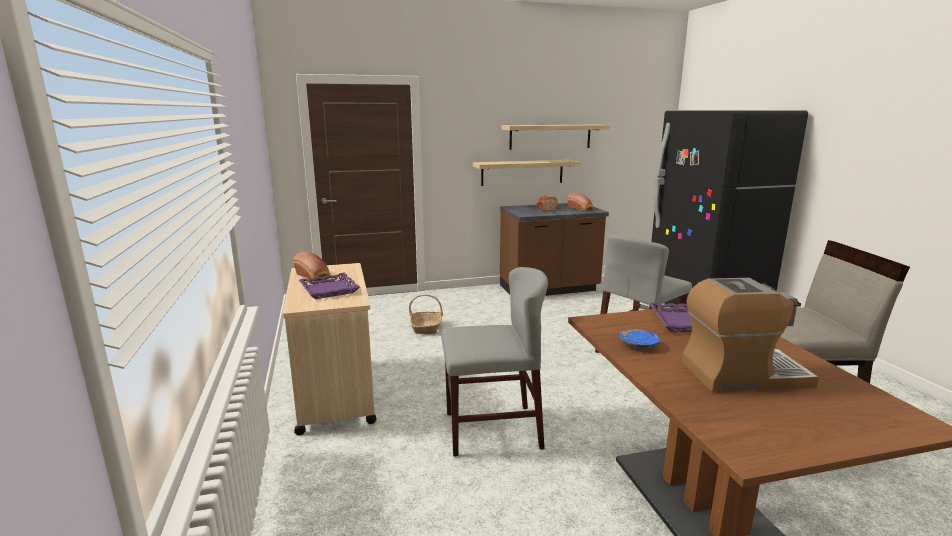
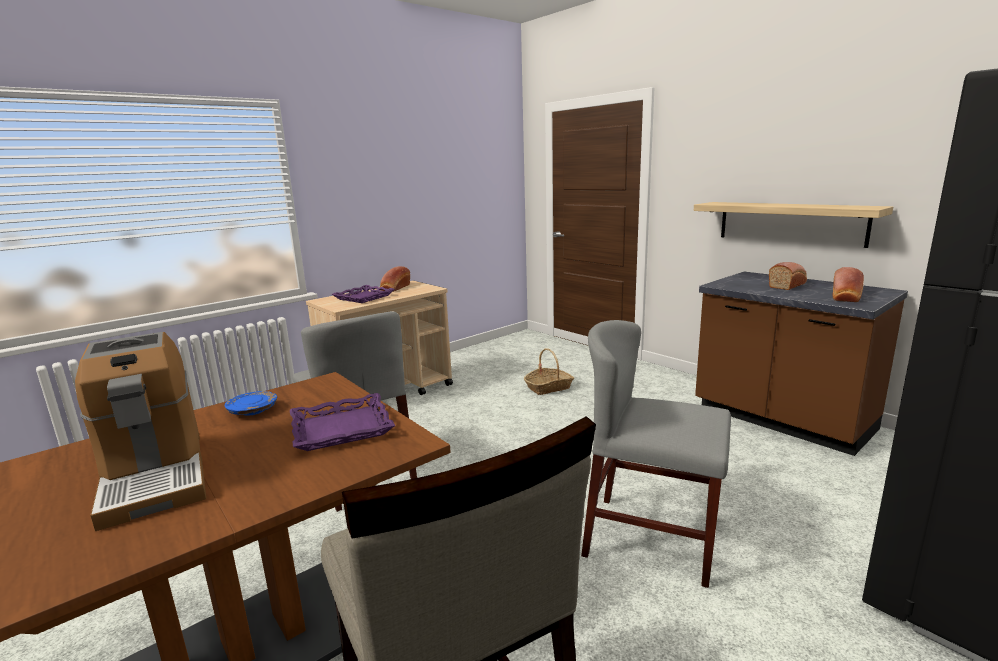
camera: 65 degrees right, 0 degrees up
(550, 136) = (851, 163): shelf -> none

